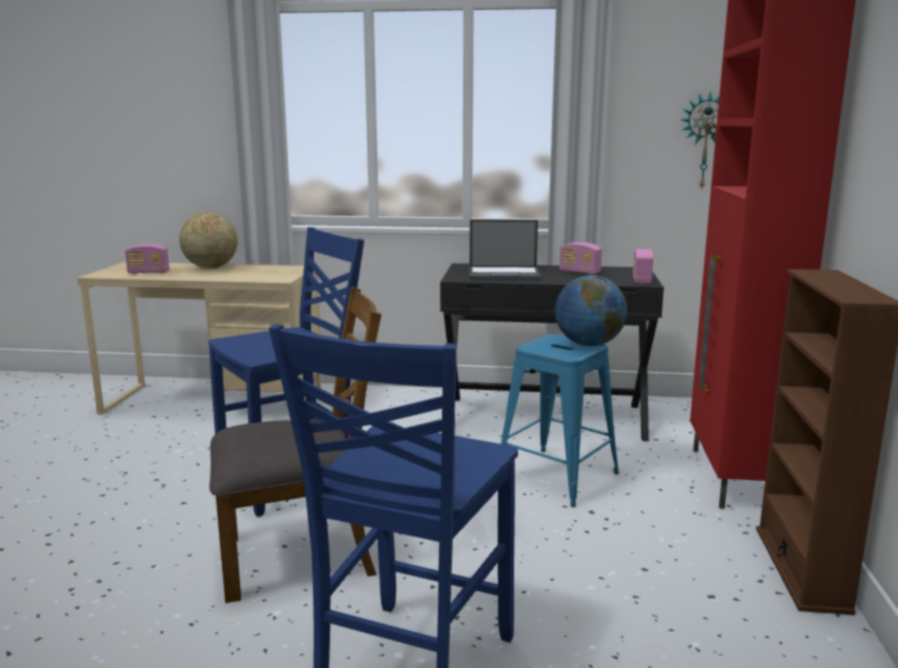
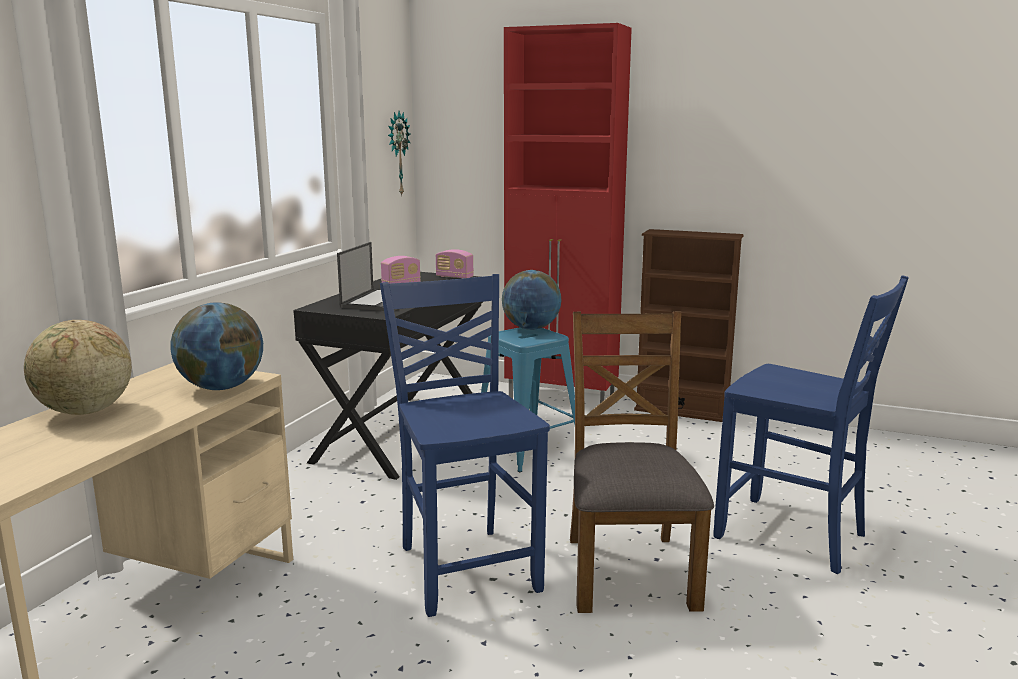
camera: 75 degrees left, 0 degrees up
(148, 273) = (55, 451): radio -> none
(257, 278) = (221, 387): none -> globe

